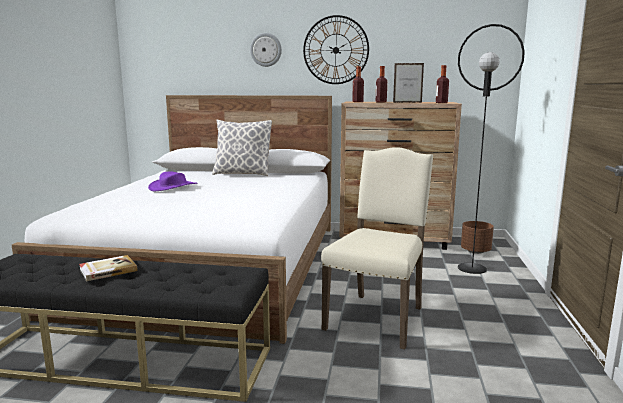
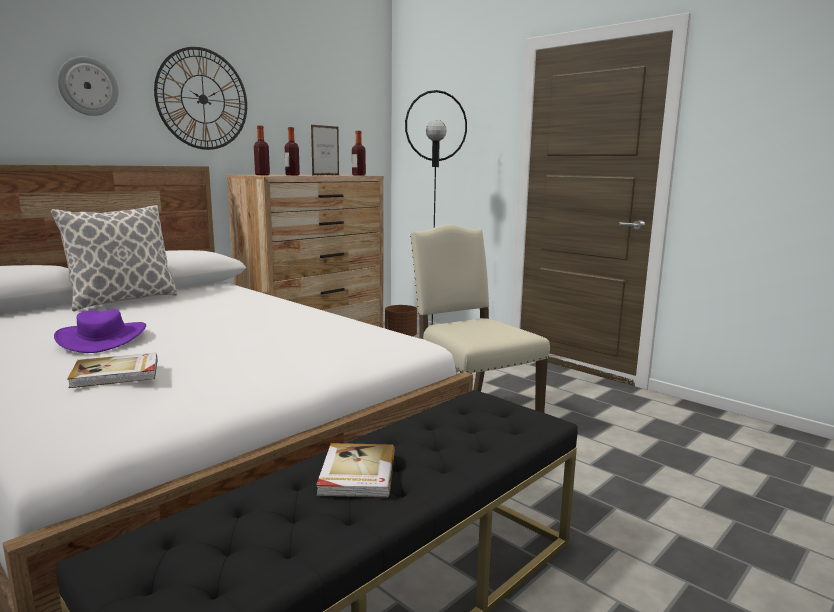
camera: 55 degrees left, 0 degrees up
(122, 199) = (116, 373): none -> book

